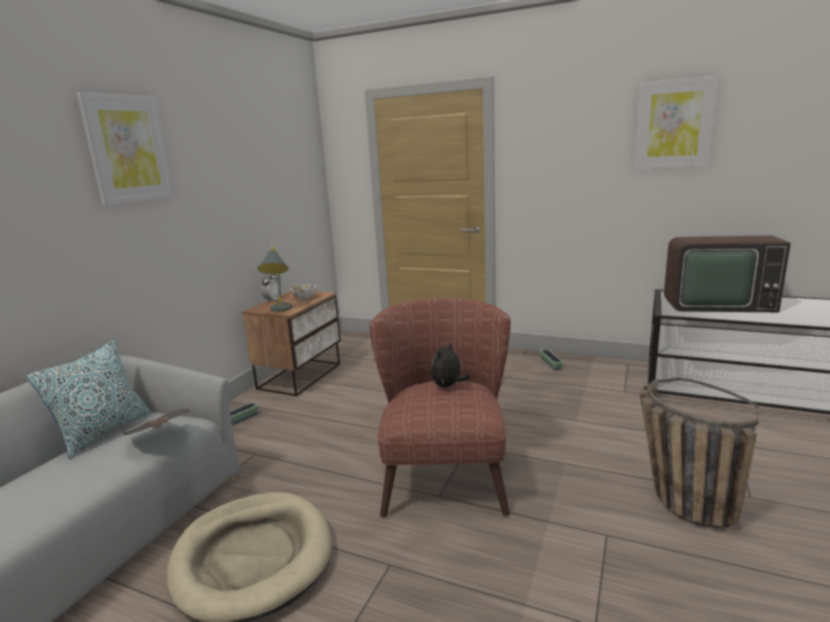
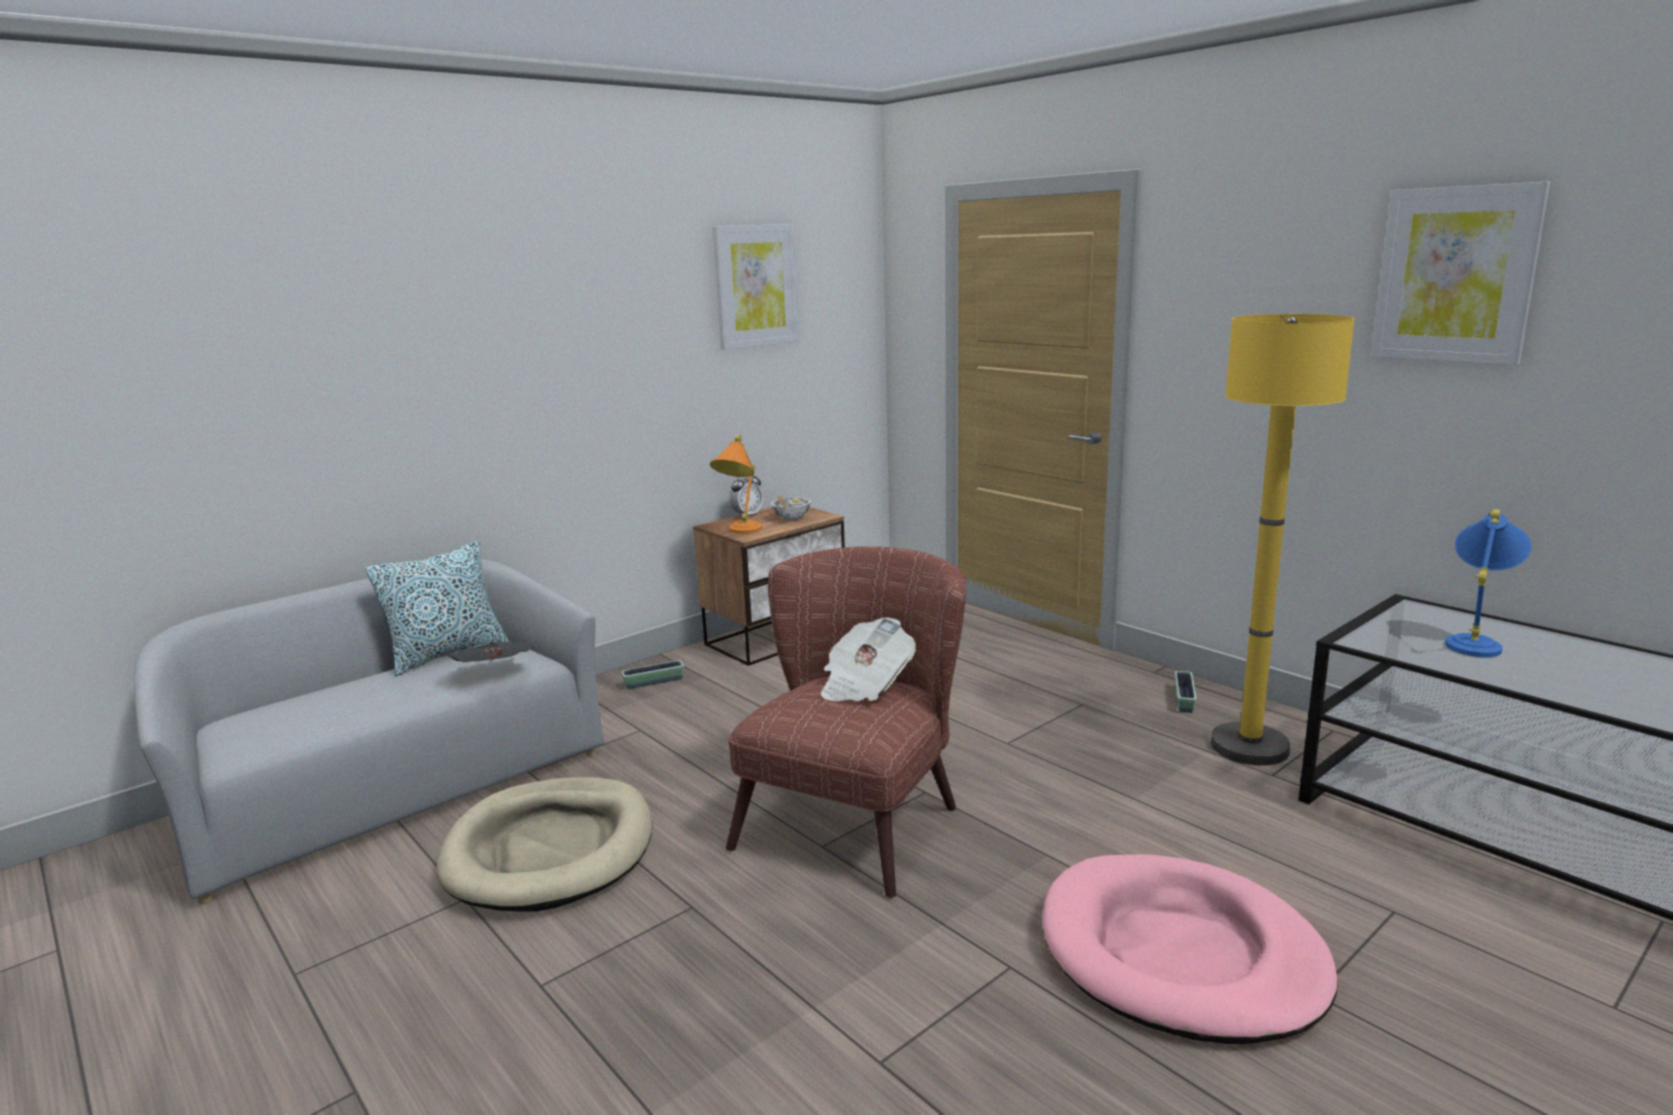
camera: 25 degrees right, 0 degrees up
(128, 149) = (540, 291): picture -> picture (755, 286)
(279, 310) = (739, 532): grey table lamp -> orange table lamp
(448, 386) = (865, 685): plush toy -> newspaper
(601, 380) = (1249, 747): none -> yellow floor lamp
(677, 498) = (1180, 955): basket -> pink dog bed
(715, 304) = (1476, 642): television -> blue table lamp

